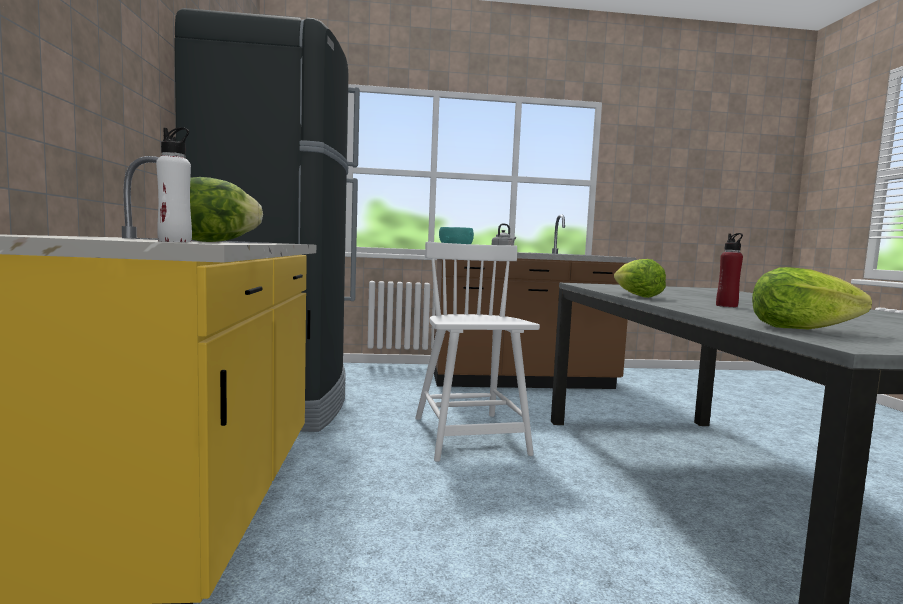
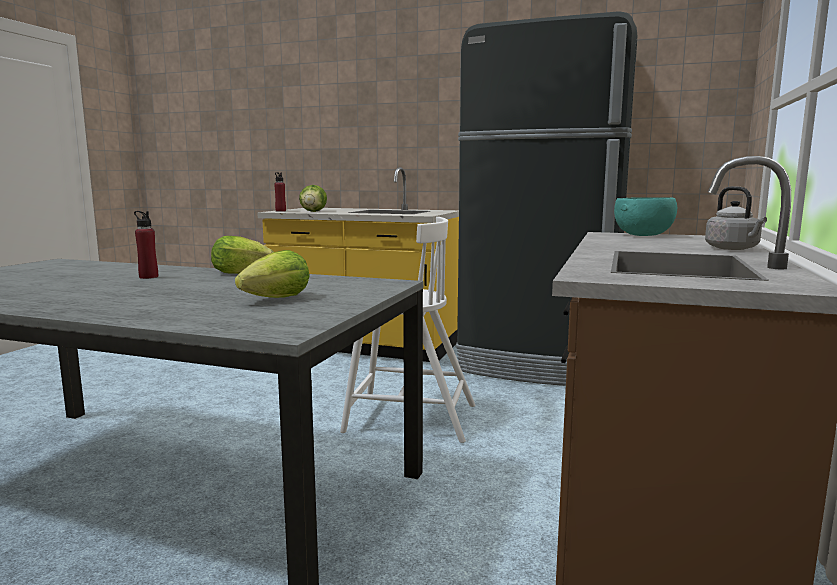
camera: 115 degrees right, 5 degrees up
(175, 241) = (280, 211): white bottle -> red bottle
(799, 329) = (81, 265): lettuce -> lettuce (277, 299)

